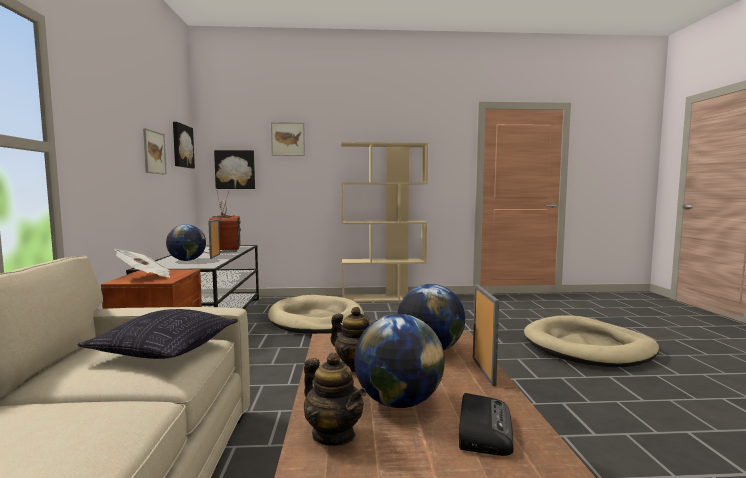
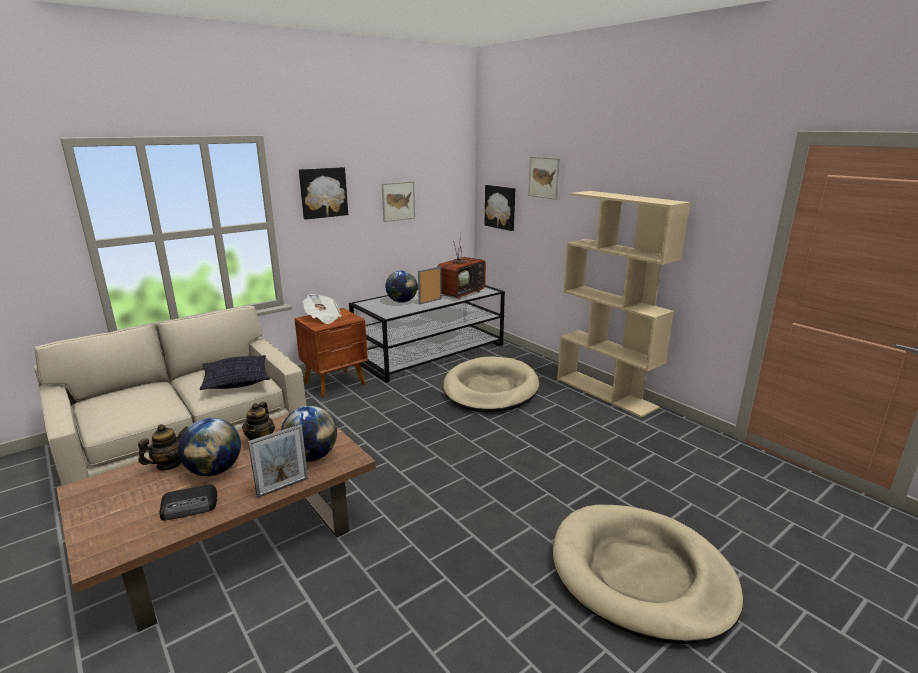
camera: 55 degrees right, 15 degrees up
(182, 146) = (448, 184): picture -> picture (323, 192)
(334, 434) = (169, 464): teapot -> teapot turned 150 degrees counterclockwise

